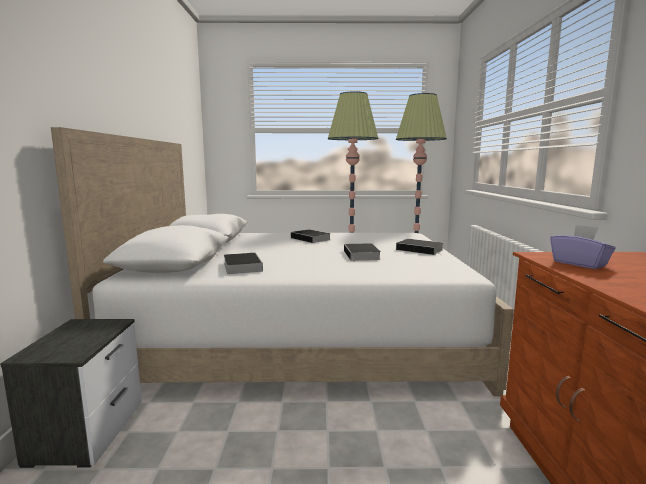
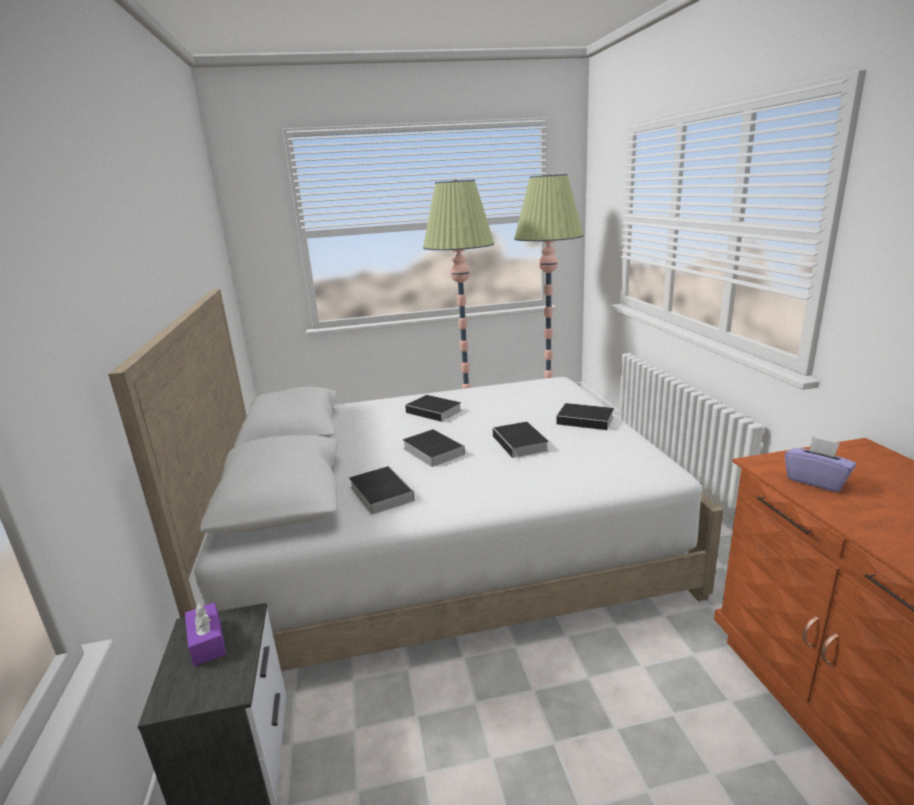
camera: 10 degrees left, 10 degrees up
(80, 331) = (207, 642): none -> purple tissue box
(294, 253) = (431, 451): none -> book

